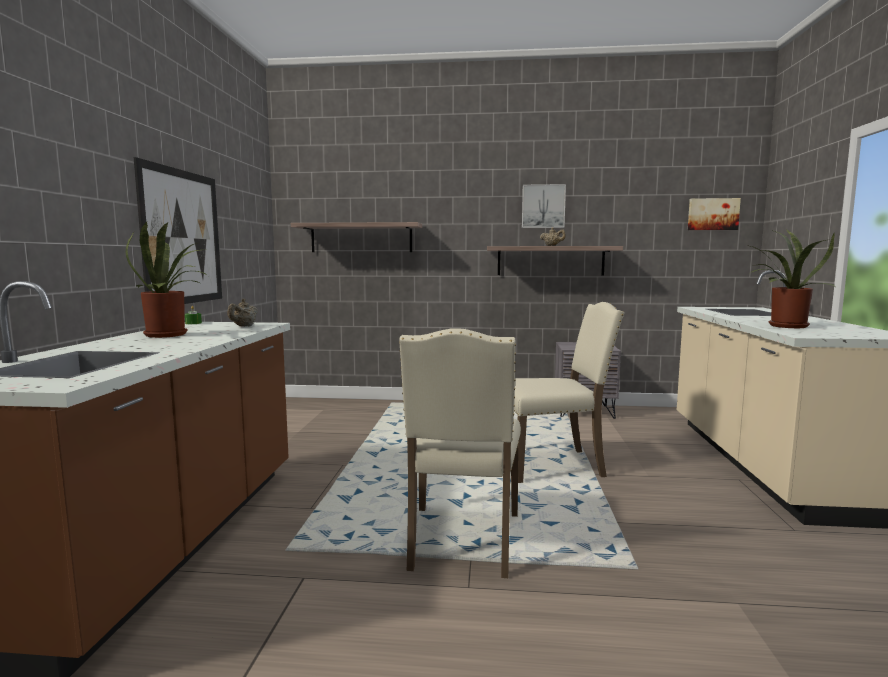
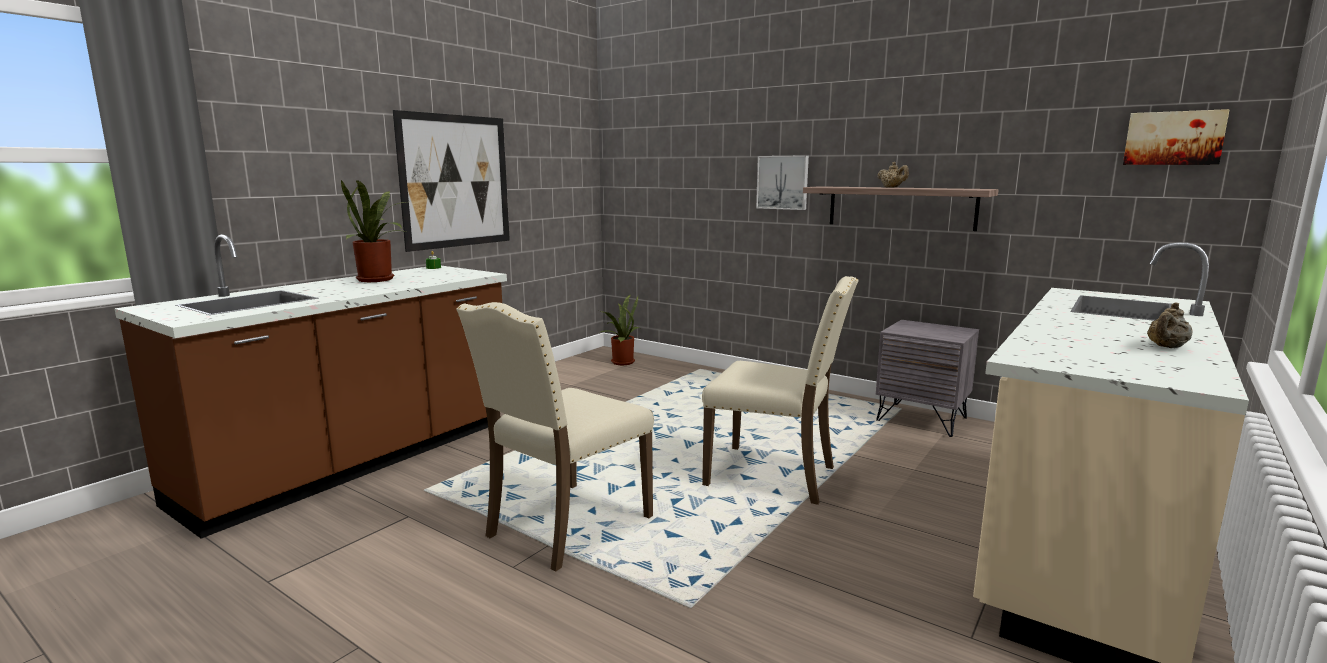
camera: 30 degrees right, 5 degrees up
(244, 326) = (455, 275): beige teapot -> beige teapot (1166, 347)
(361, 238) = (680, 174): shelf -> none
(543, 206) = (894, 131): picture -> picture (783, 182)
(784, 326) = (1064, 340): potted plant -> potted plant (620, 362)

